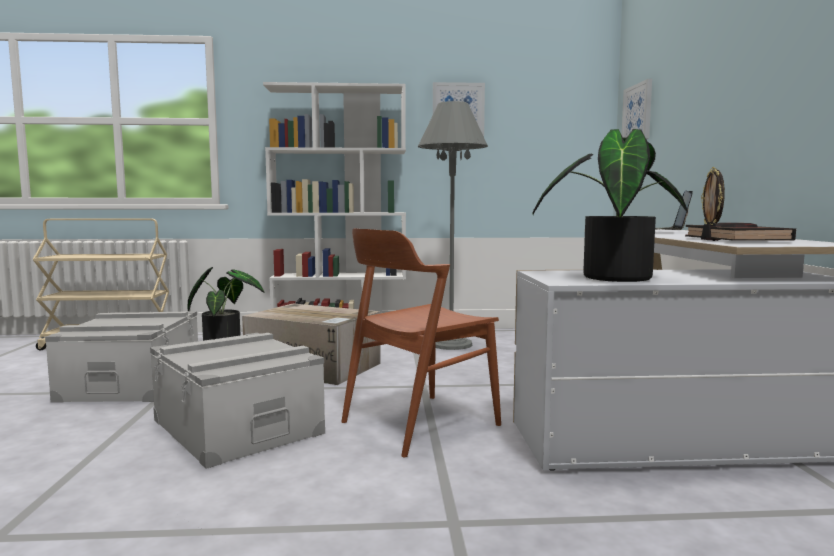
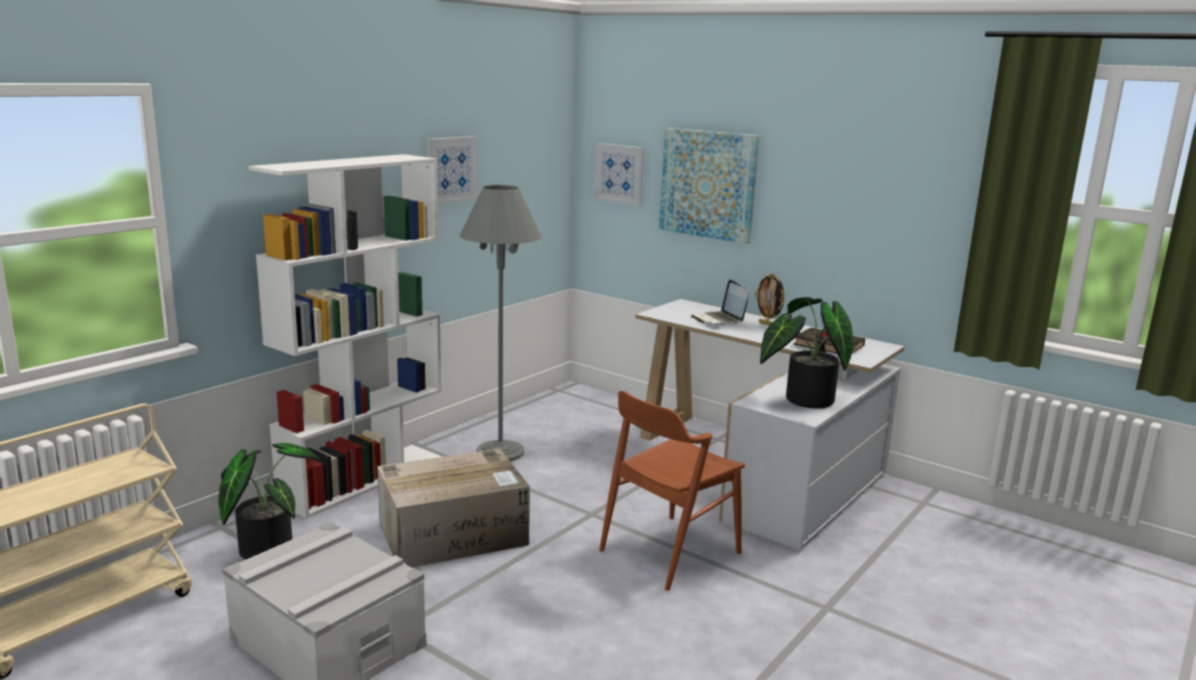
camera: 50 degrees left, 10 degrees up
(237, 426) = (567, 624): grey storage box -> none
(419, 423) = (669, 551): brown chair -> brown chair turned 45 degrees clockwise
(691, 93) = (708, 184): none -> picture

